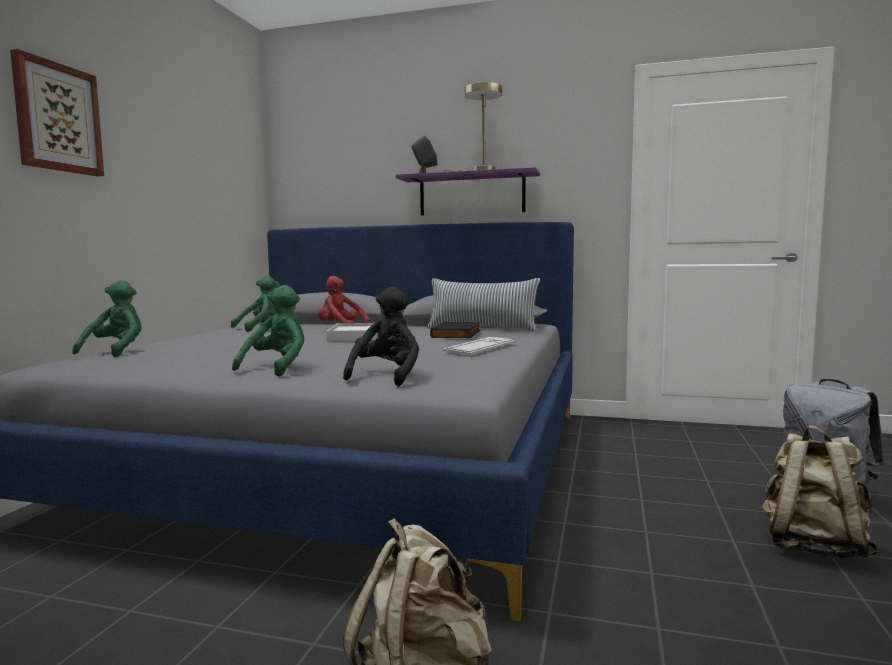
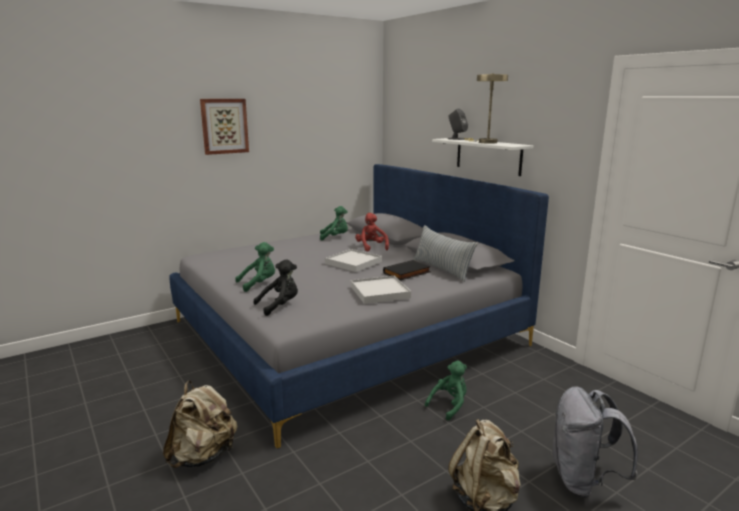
camera: 40 degrees right, 10 degrees up
(116, 351) = (233, 250): green plush toy -> green plush toy (449, 405)
(471, 194) = (488, 156): purple shelf -> white shelf
(481, 347) = (380, 292): keyboard -> white tray

